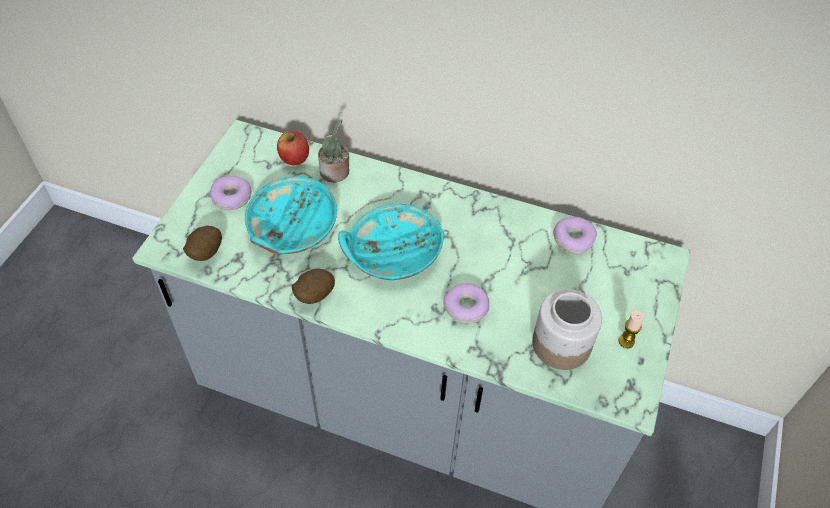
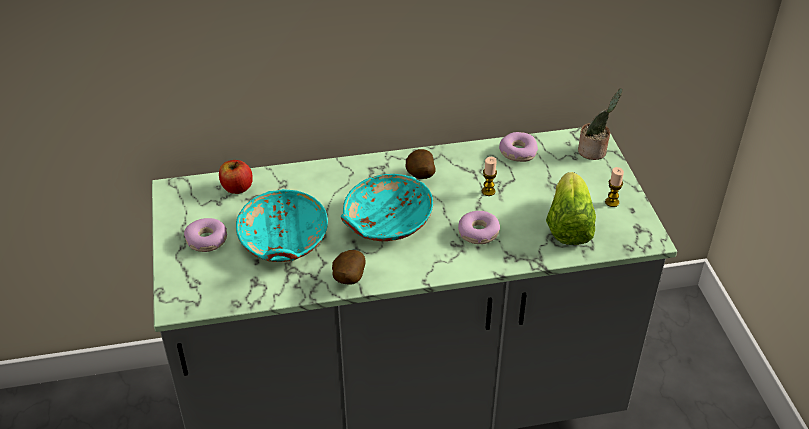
camera: 30 degrees left, 10 degrees down
(204, 254) = (221, 292): potato -> potato (419, 177)
(335, 173) = (285, 184): potted plant -> potted plant (594, 151)
(510, 268) = (488, 191): none -> candle
(560, 344) = (568, 225): jar -> lettuce

